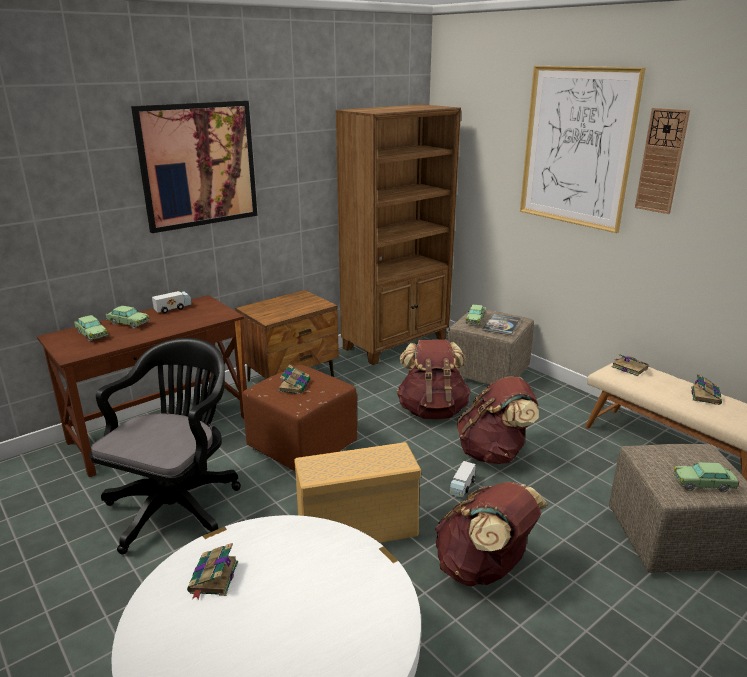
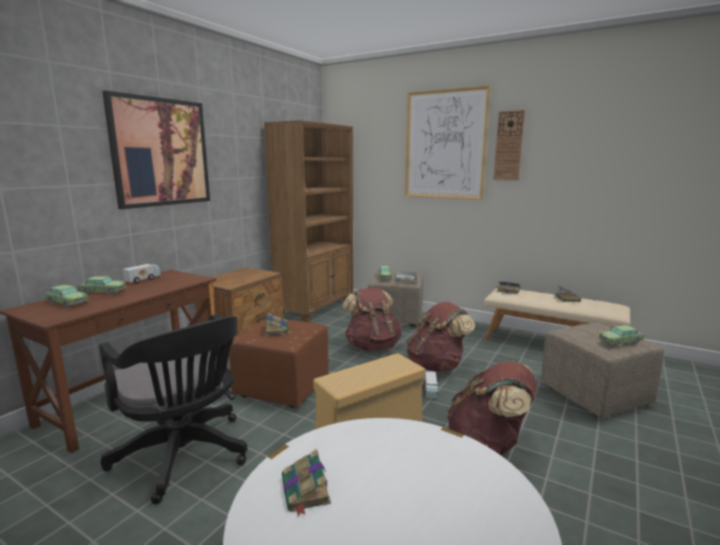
camera: 20 degrees left, 10 degrees down
(177, 505) = (185, 457): black office chair -> black office chair turned 135 degrees clockwise

